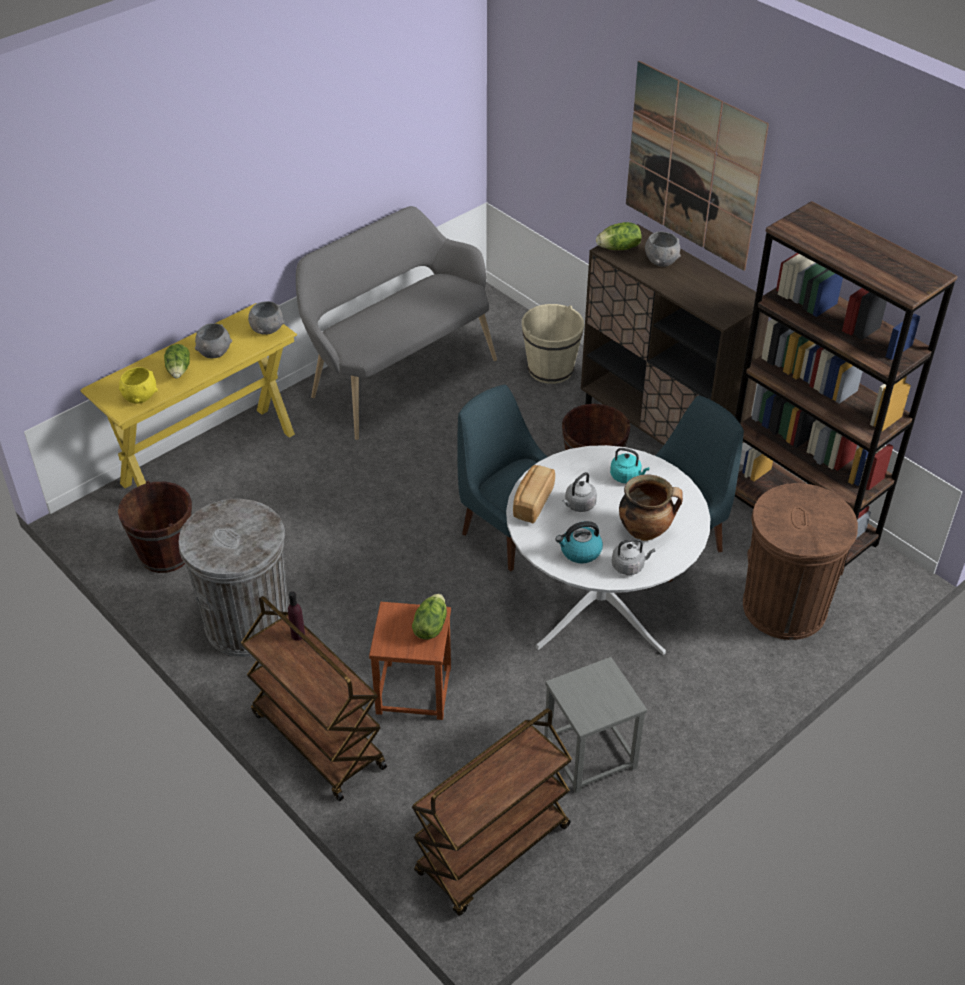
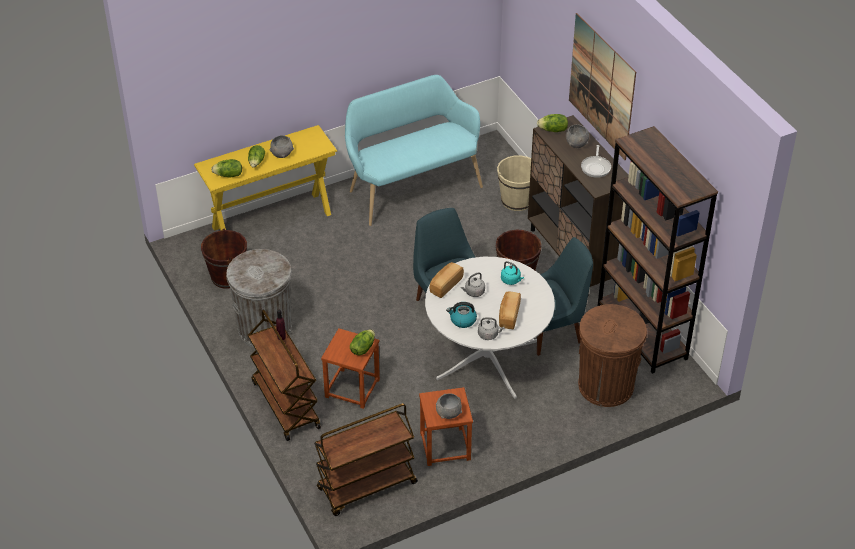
camera: 15 degrees right, 0 degrees up
(141, 397) = (228, 175): yellow bowl -> lettuce
(266, 329) = (319, 144): grey bowl -> grey bowl (448, 413)
(397, 376) = (411, 187): grey bench -> turquoise bench
(590, 755) = (445, 447): grey stool -> brown stool
(645, 531) = (508, 316): cooking pot -> bread
(704, 288) = (596, 167): none -> frying pan

